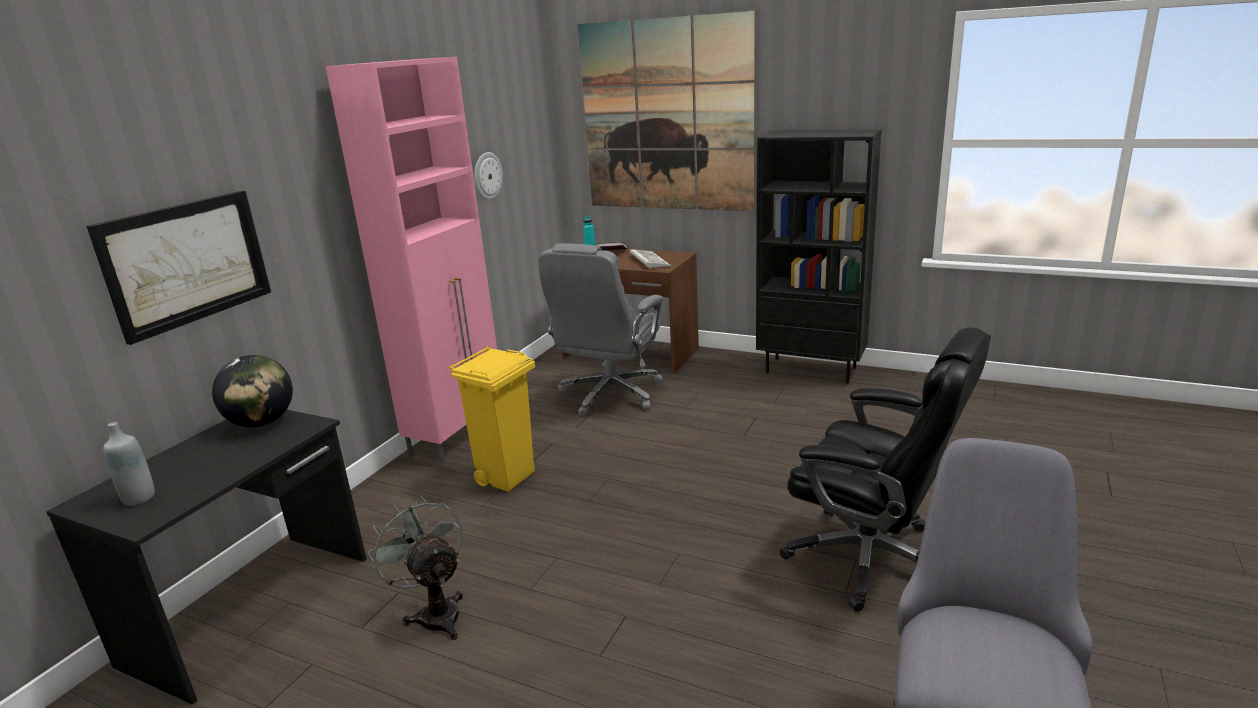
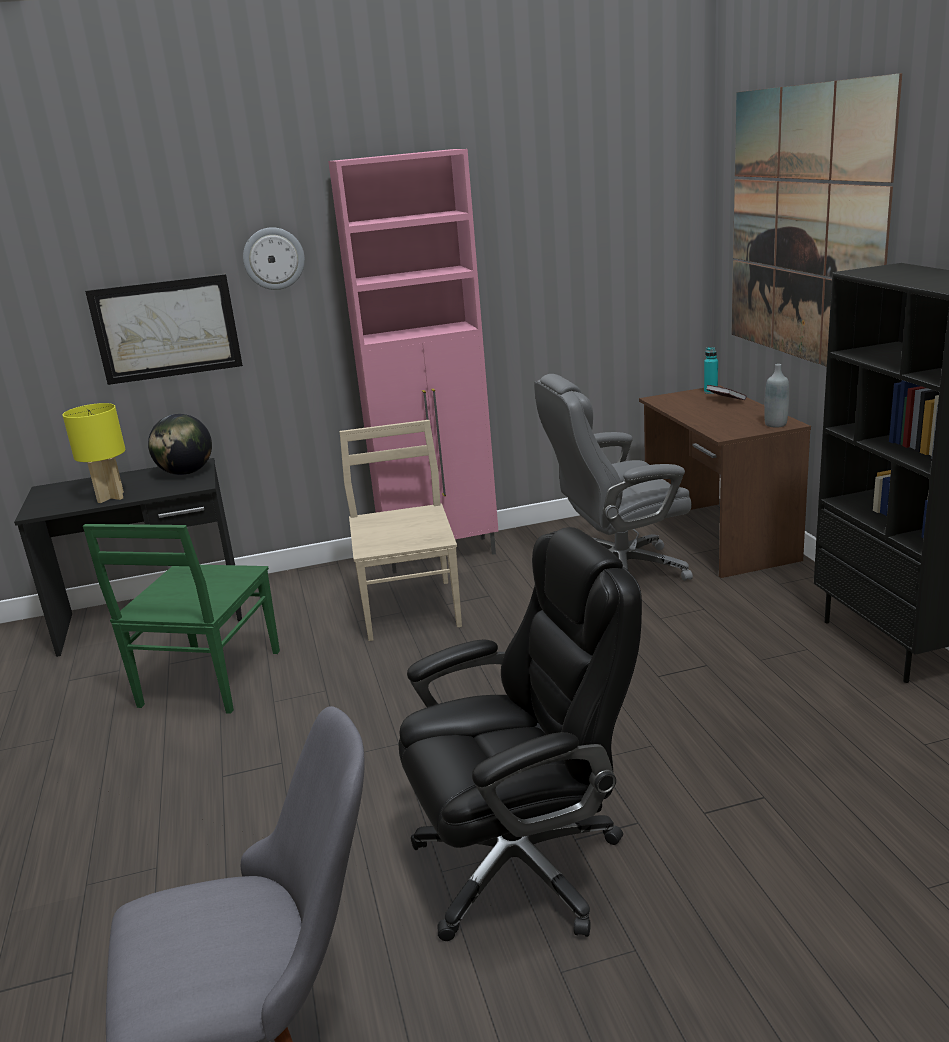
camera: 50 degrees right, 0 degrees up
(139, 498) = (61, 497): grey bottle -> grey bottle (775, 424)
(222, 471) = (111, 497): none -> yellow table lamp
(435, 612) = (208, 680): grey fan -> green chair
(487, 176) = (565, 281): wall clock -> wall clock (273, 258)
(507, 477) = (410, 607): yellow trash can -> beige chair
(648, 261) = (733, 421): keyboard -> none
(871, 559) = (522, 864): black office chair -> black office chair turned 105 degrees counterclockwise

